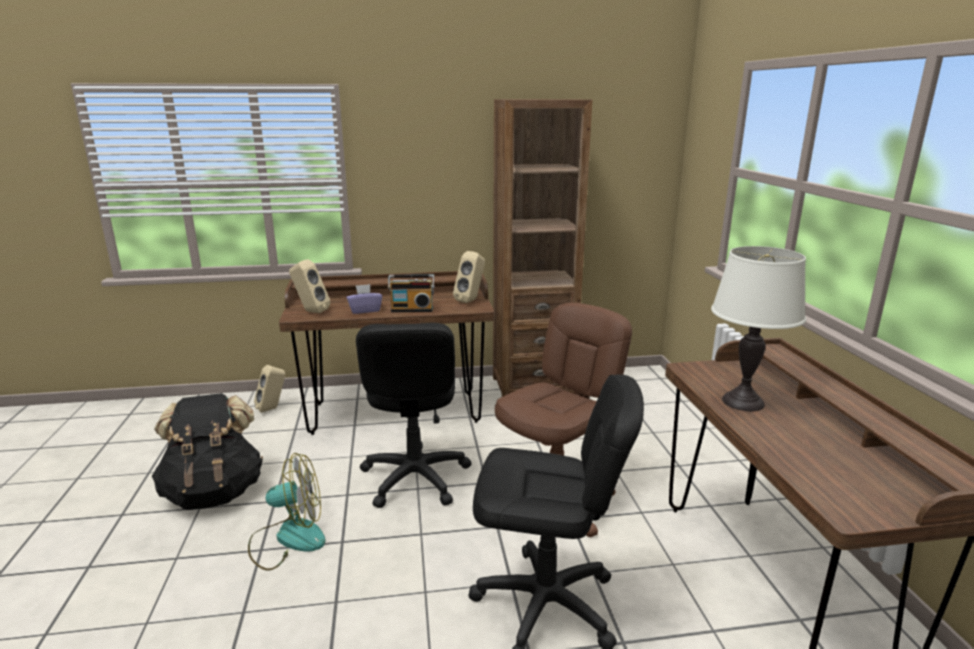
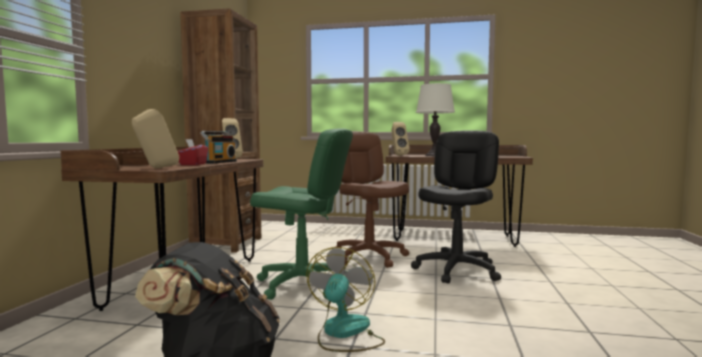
camera: 70 degrees left, 15 degrees down
(273, 408) = (54, 335): beige speaker -> beige speaker (398, 155)
(365, 310) = (192, 164): purple tissue box -> red tissue box
(414, 477) = (302, 284): black office chair -> green office chair

